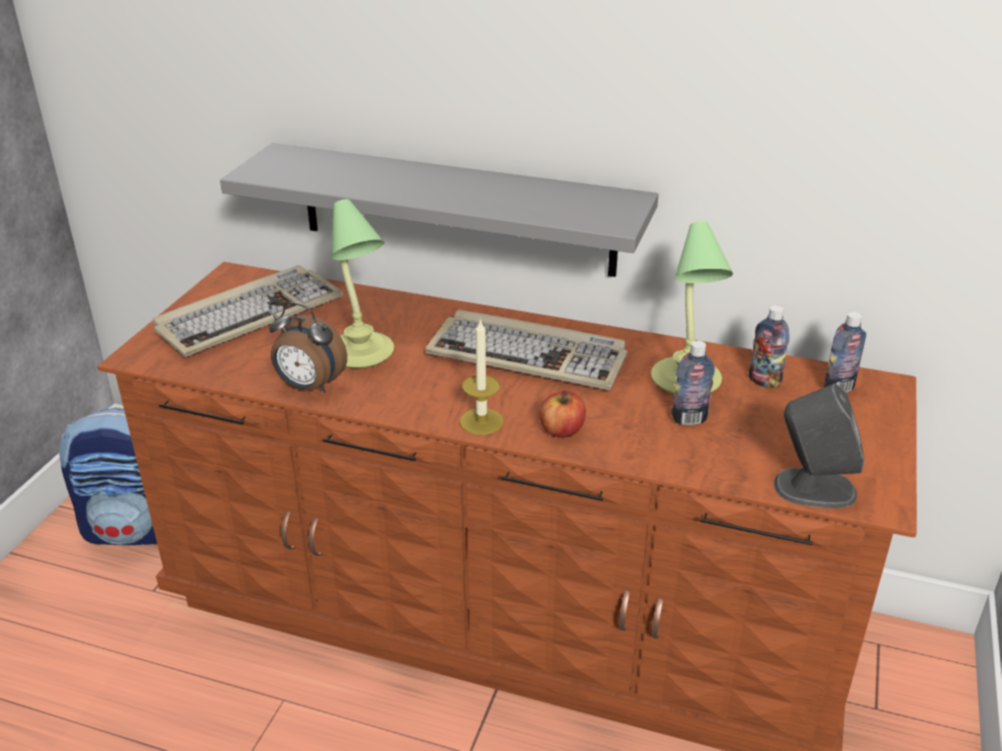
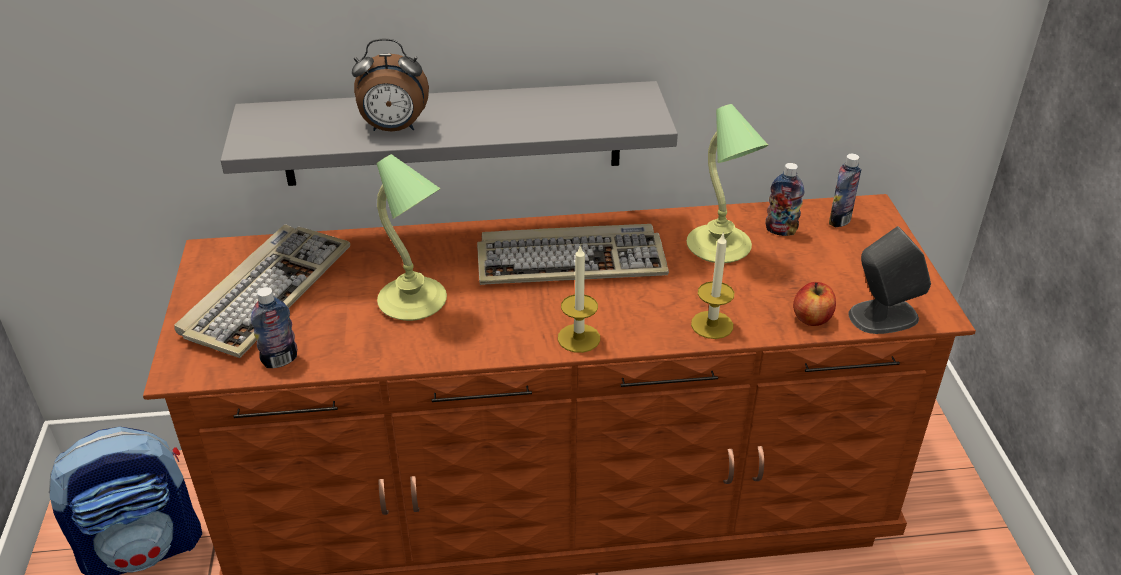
camera: 25 degrees left, 5 degrees up
(309, 387) = (391, 352): alarm clock -> alarm clock (394, 129)
(562, 430) = (653, 325): apple -> apple (812, 318)
(621, 446) = (712, 325): none -> candle
(689, 419) = (748, 283): bottle -> bottle (280, 360)

